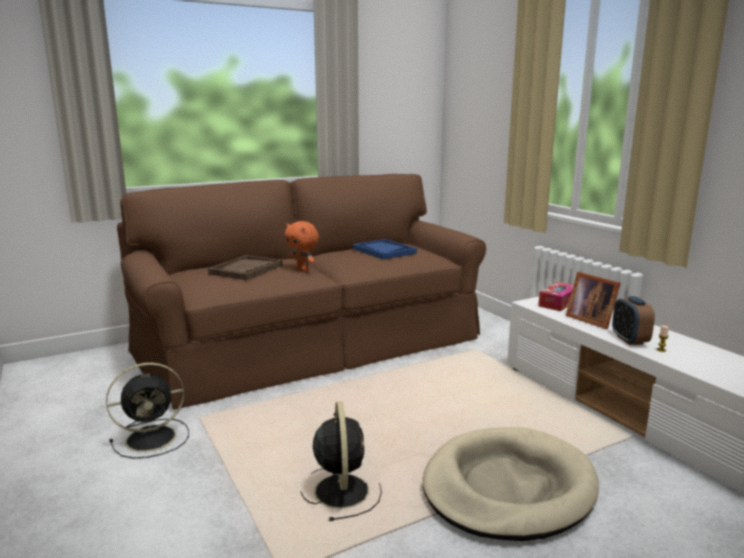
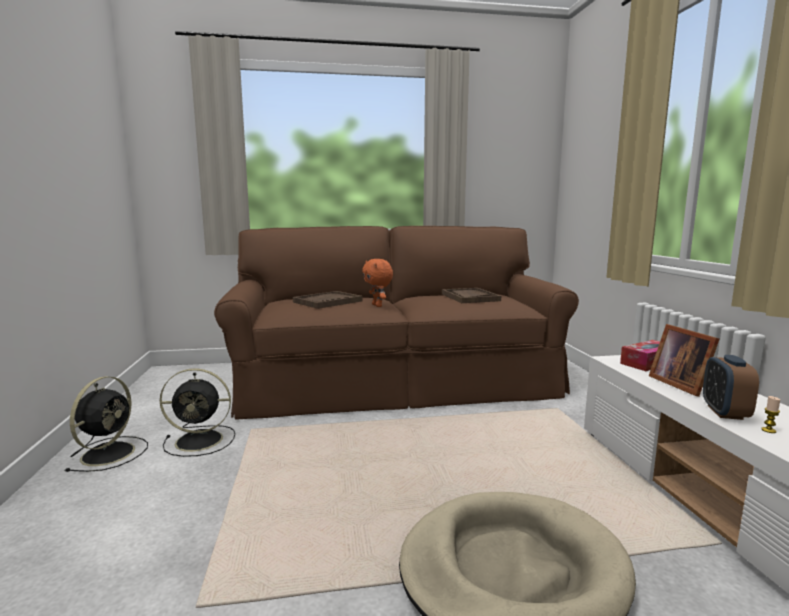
camera: 20 degrees right, 5 degrees down
(341, 489) = (322, 527): black fan -> black fan (110, 453)
(384, 251) = (470, 297): blue tray -> brown tray

